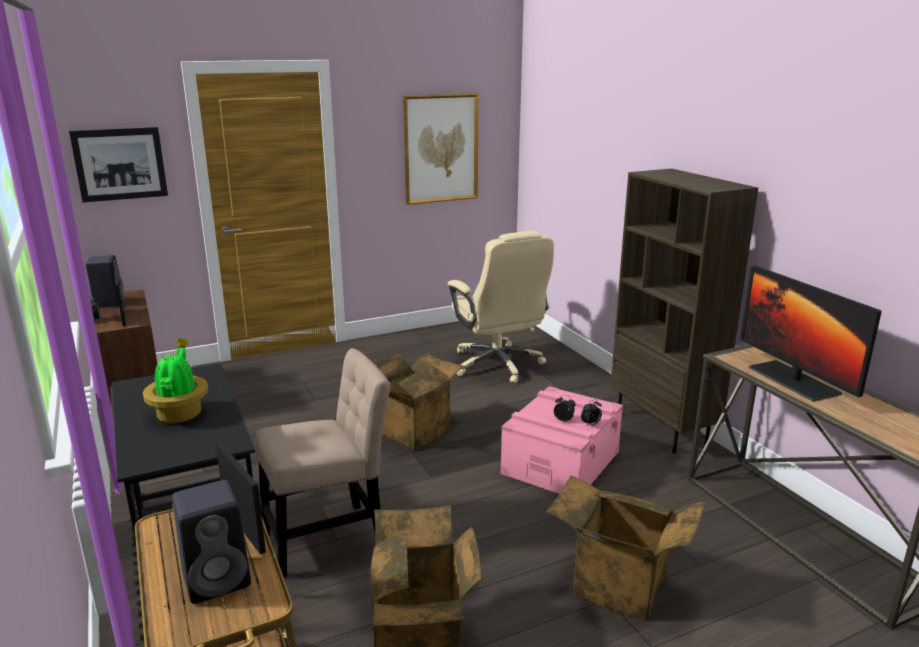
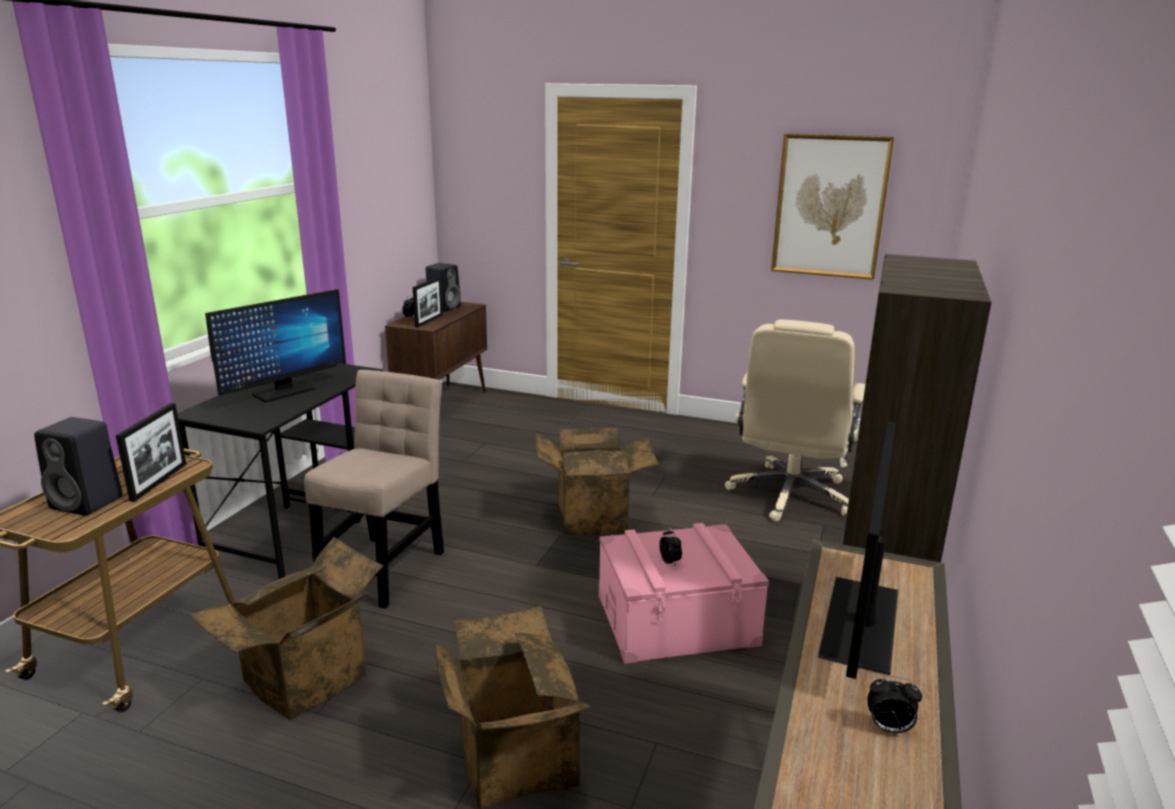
camera: 45 degrees right, 0 degrees up
(120, 164) = (484, 181): picture -> none
(180, 413) = (283, 392): potted plant -> monitor
(330, 538) = (385, 567): beige chair -> beige chair turned 90 degrees counterclockwise
(591, 424) = (688, 580): alarm clock -> alarm clock (888, 728)

